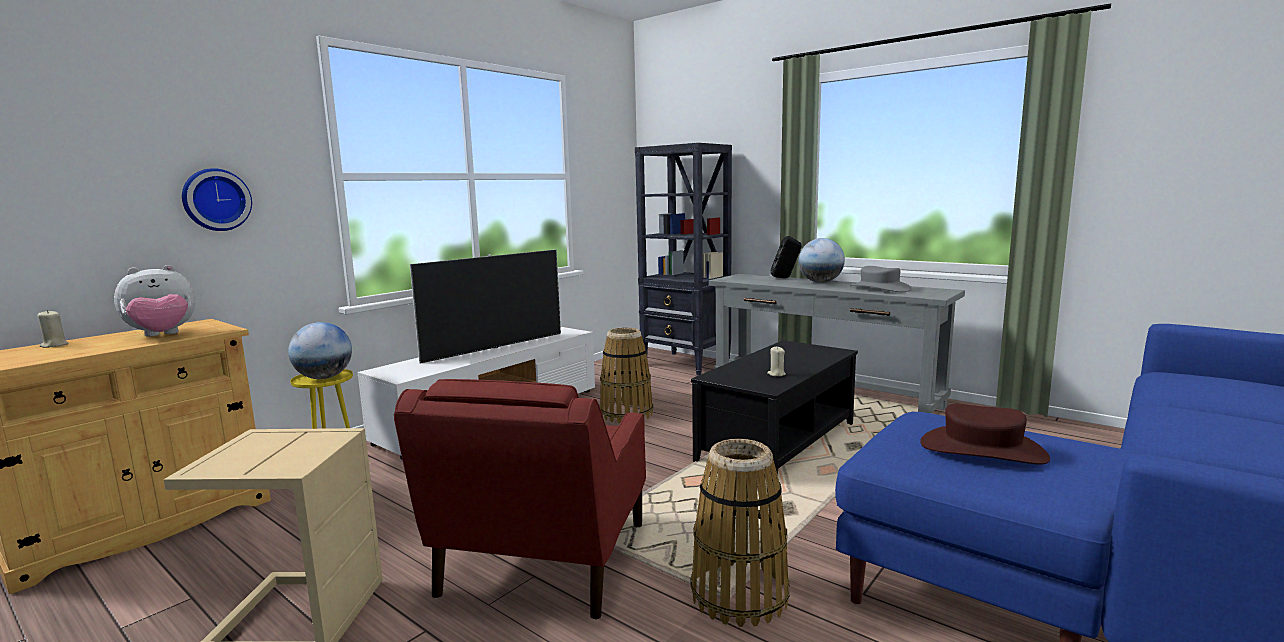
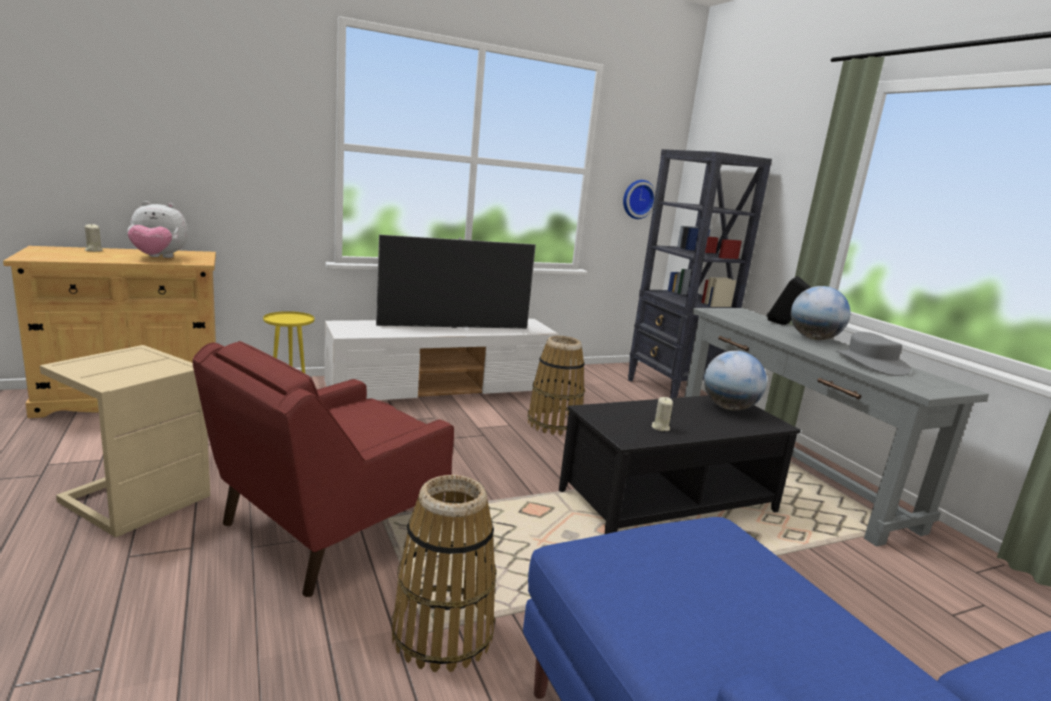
camera: 25 degrees right, 5 degrees up
(215, 200) = (231, 155): wall clock -> wall clock (637, 199)
(324, 378) = (289, 319): globe -> globe (729, 408)
(982, 450) = (706, 591): brown hat -> none

